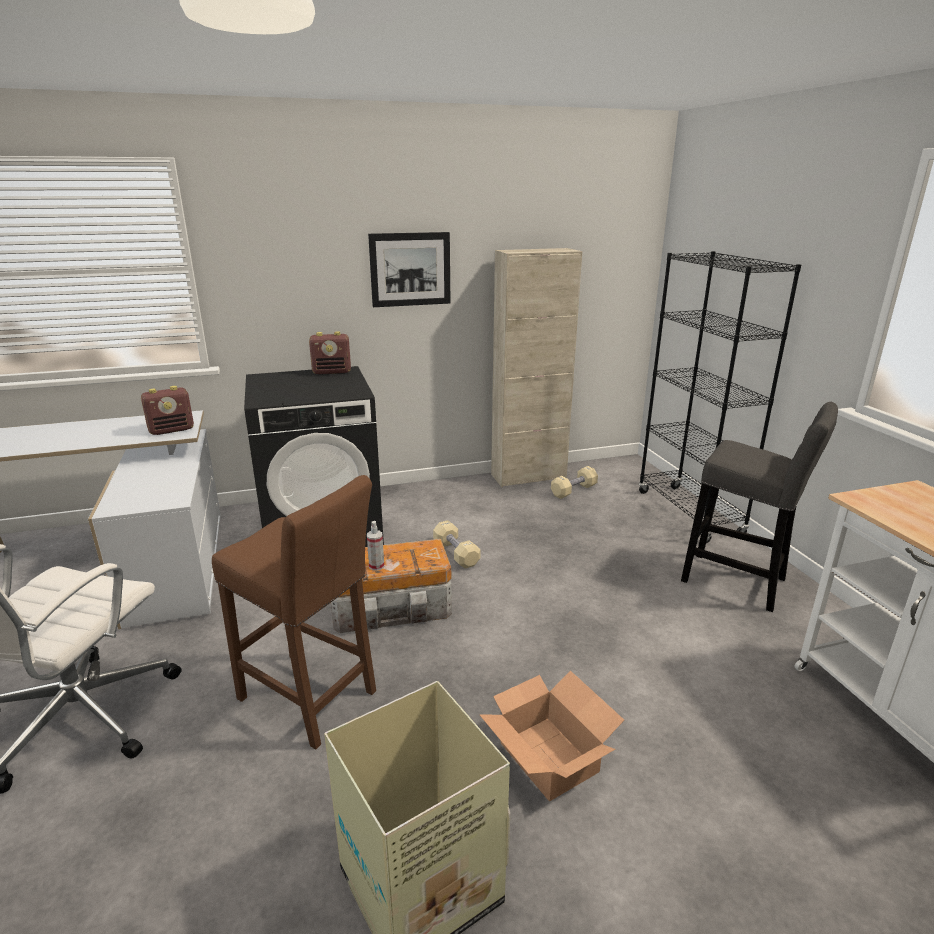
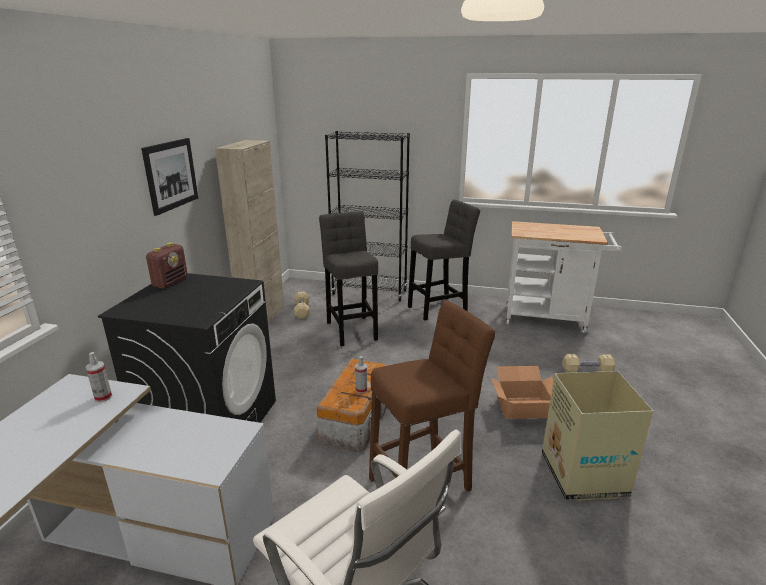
camera: 60 degrees left, 0 degrees up
(172, 430) = (103, 397): radio -> spray bottle
(456, 553) = (322, 375): beige dumbbell -> beige dumbbell (587, 371)
(577, 535) = (351, 329): none -> grey stool

